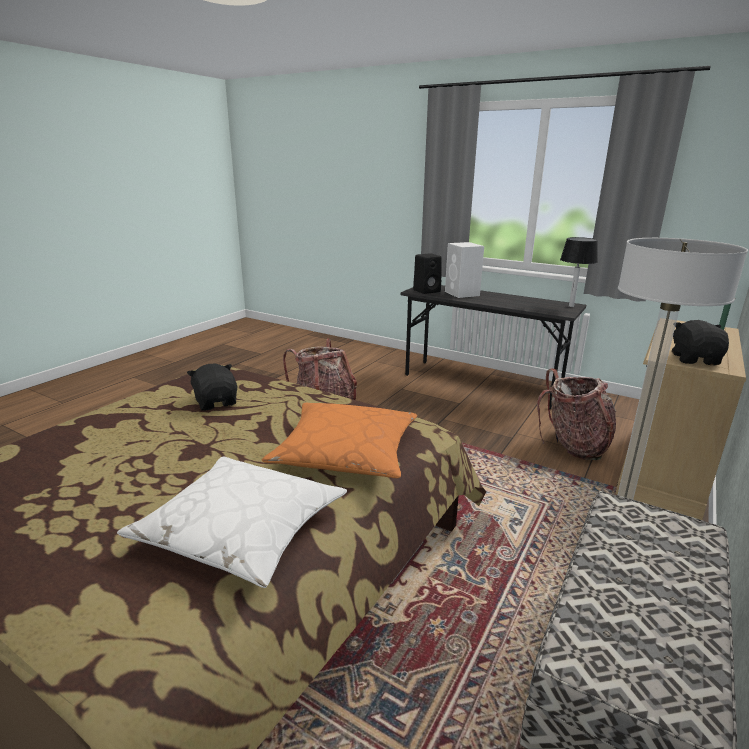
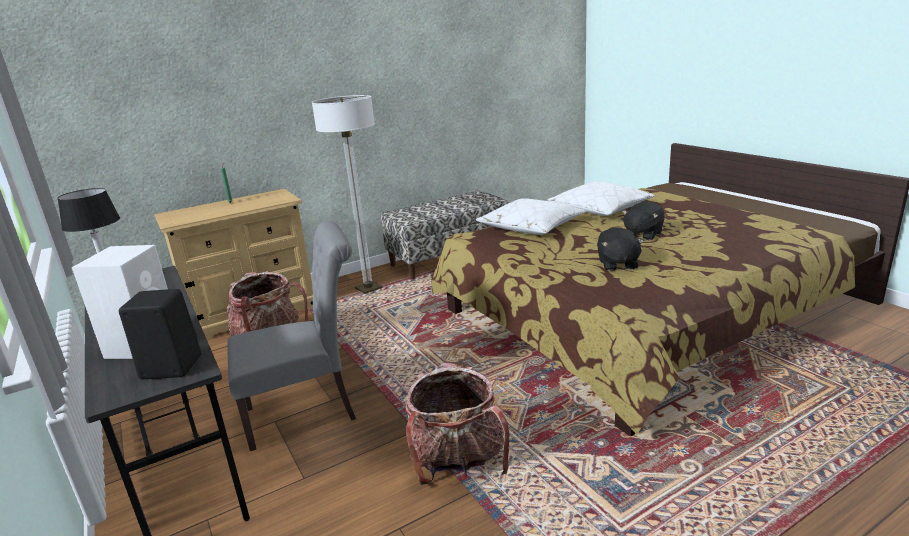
camera: 150 degrees left, 0 degrees up
(345, 452) = (531, 227): orange pillow -> white pillow
(446, 410) = (308, 412): none -> grey chair
(695, 359) = (273, 197): black plush toy -> black plush toy (642, 234)

